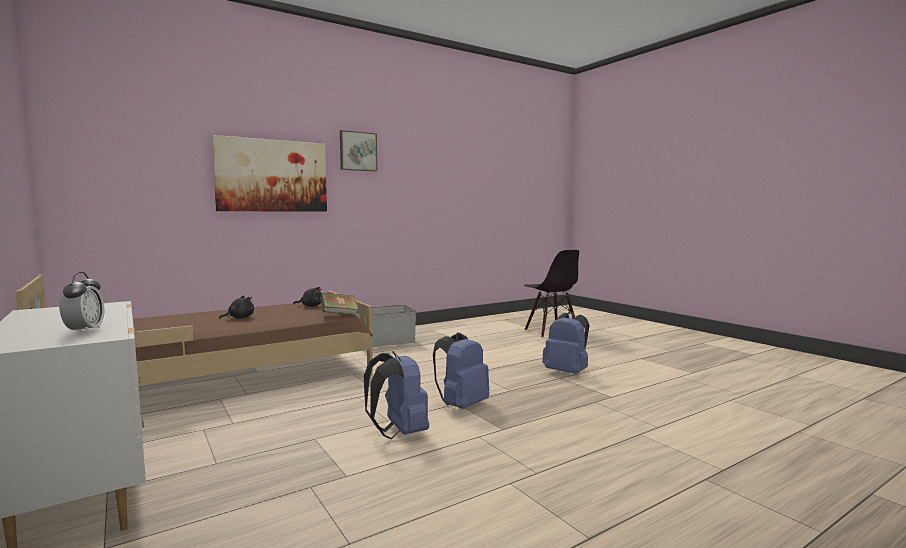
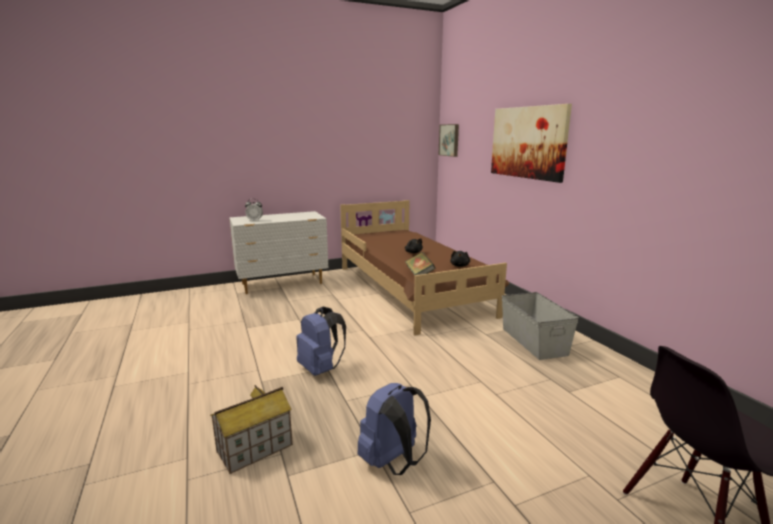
camera: 100 degrees right, 10 degrees up
(358, 151) = (606, 107): picture -> picture (449, 140)
(399, 433) = (287, 342): blue backpack -> none
(600, 411) = (254, 448): none -> toy house

